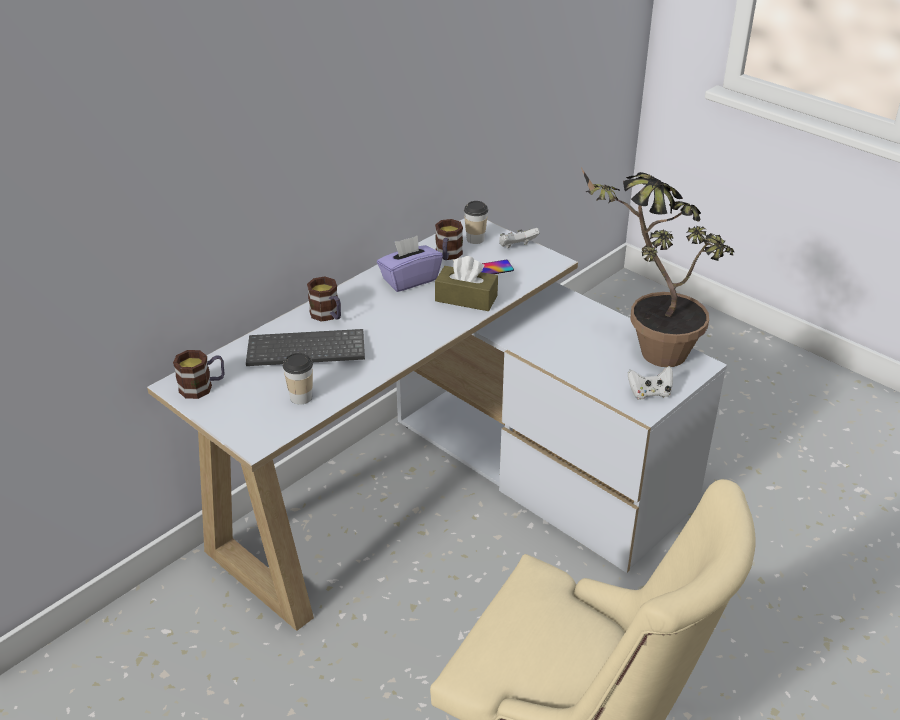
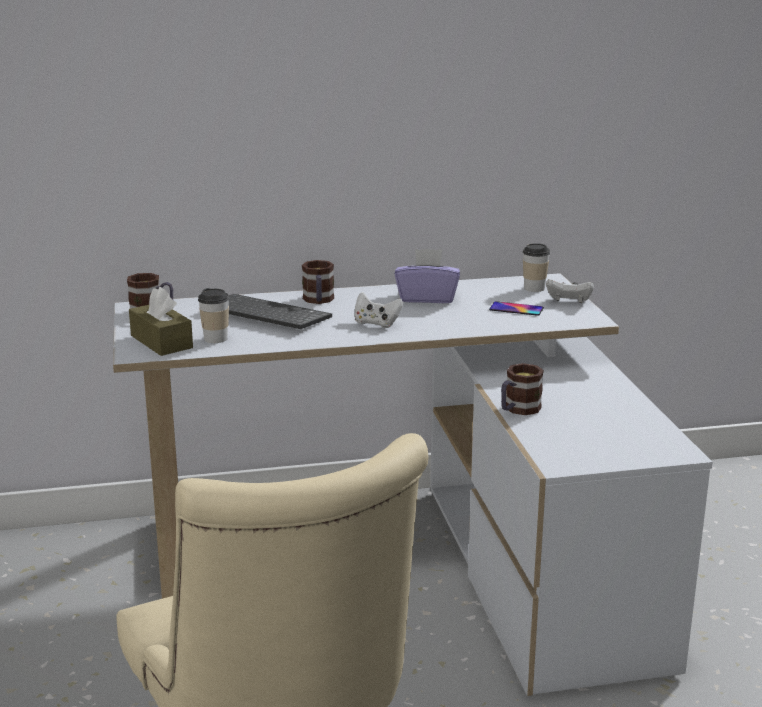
camera: 35 degrees right, 15 degrees down
(448, 256) = (489, 292): mug -> mug (518, 410)
(466, 298) = (461, 321): brown tissue box -> brown tissue box (161, 342)
(646, 349) = (631, 424): potted plant -> none
(649, 393) = (583, 454): white game controller -> white game controller (376, 323)

